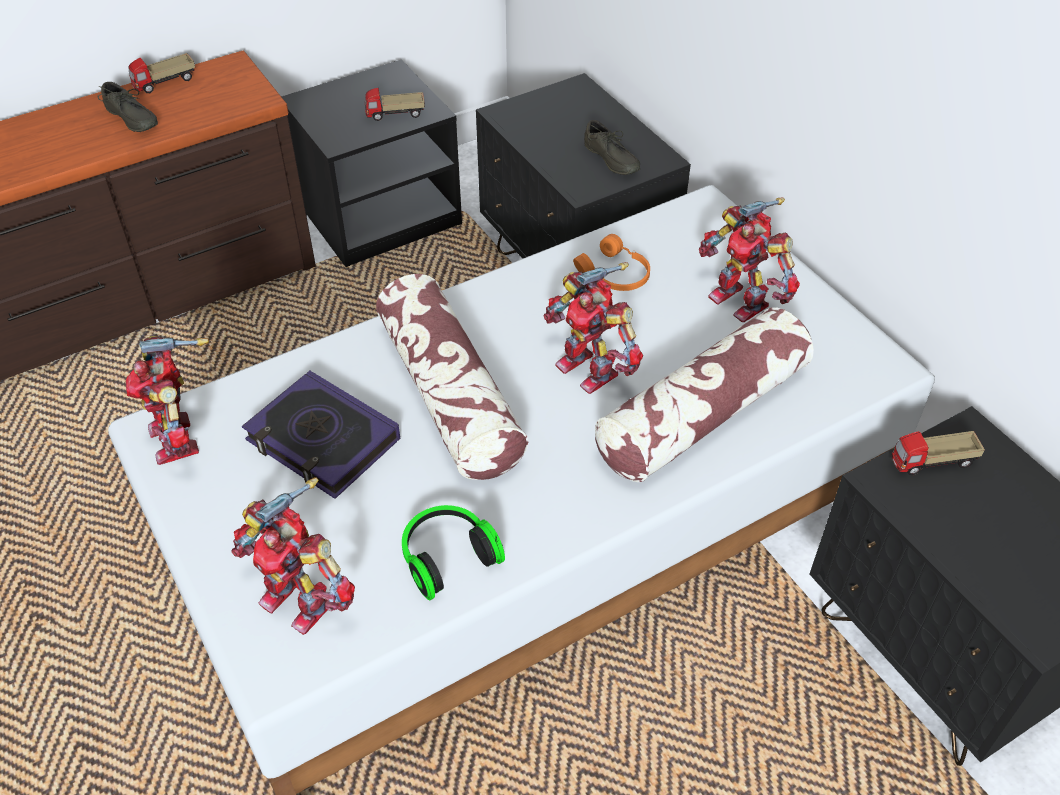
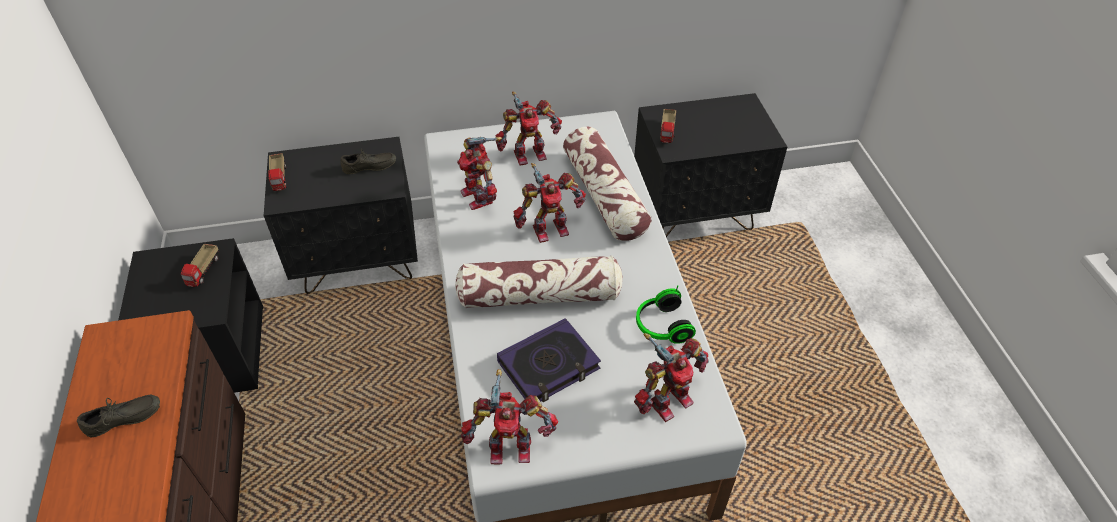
camera: 70 degrees left, 0 degrees up
(165, 83) = (88, 387): toy truck -> toy truck (280, 178)
(614, 275) = (479, 196): orange headphones -> toy robot

